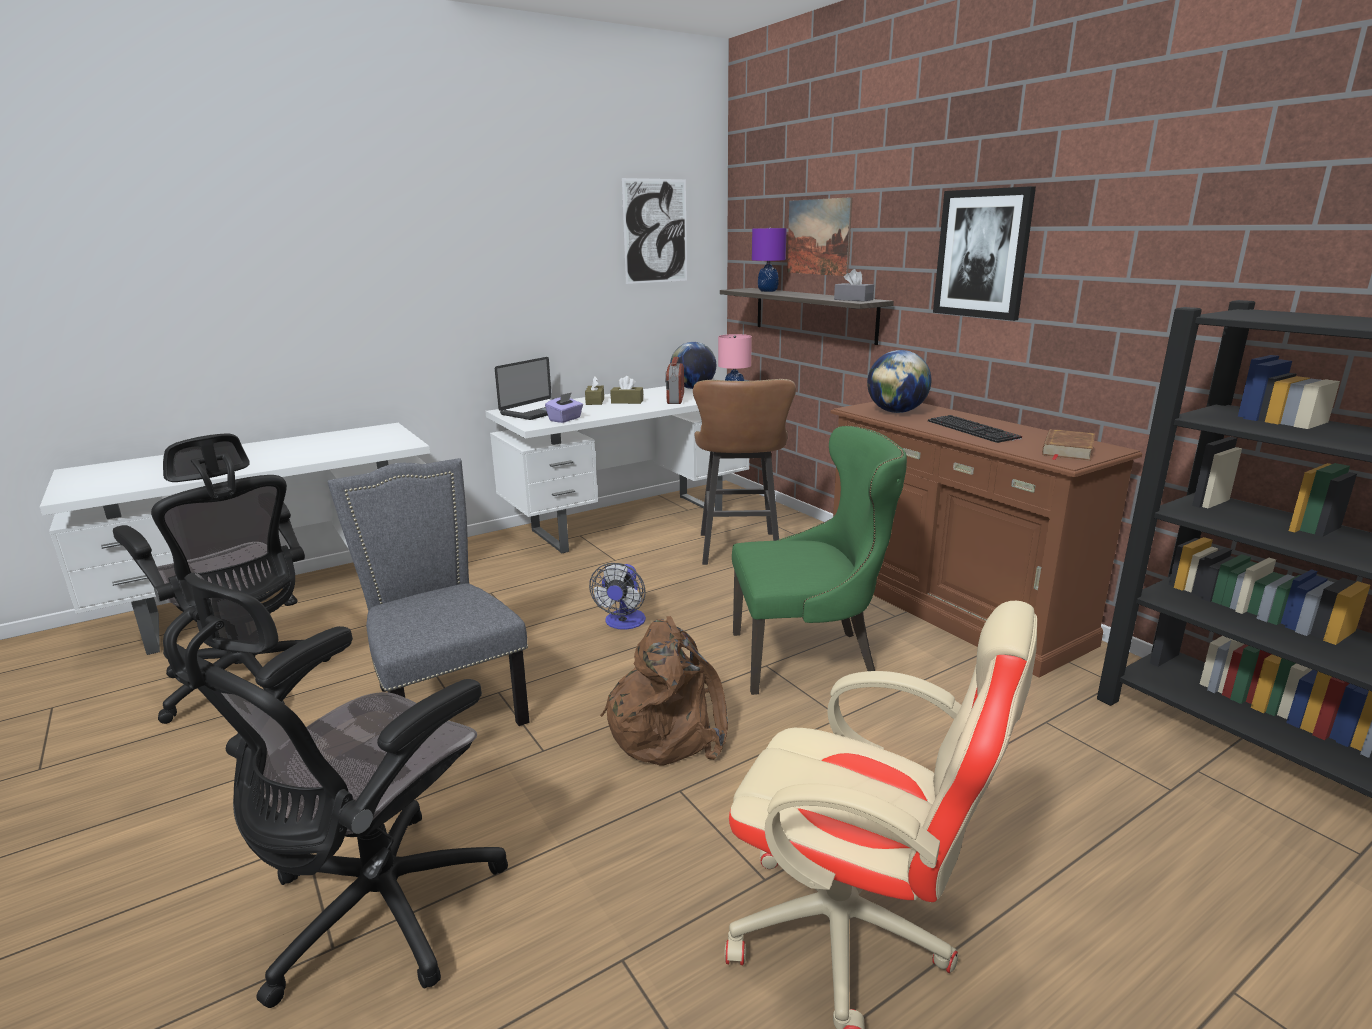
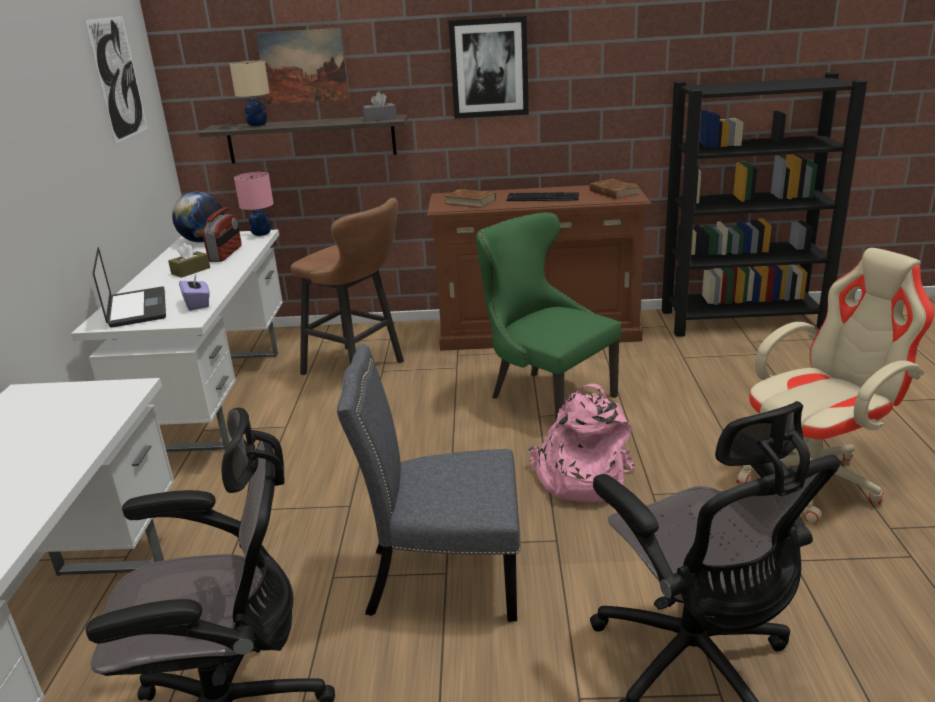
camera: 55 degrees left, 5 degrees up
(595, 401) = (158, 282): brown tissue box -> none
(623, 623) = (408, 454): fan -> none
(668, 729) = (579, 478): brown backpack -> pink backpack
(675, 399) = (226, 254): radio -> radio turned 120 degrees counterclockwise
(767, 291) = (256, 125): purple table lamp -> beige table lamp
(808, 657) = (546, 397): green chair -> green chair turned 75 degrees counterclockwise
(896, 412) = (470, 202): globe -> brown book

